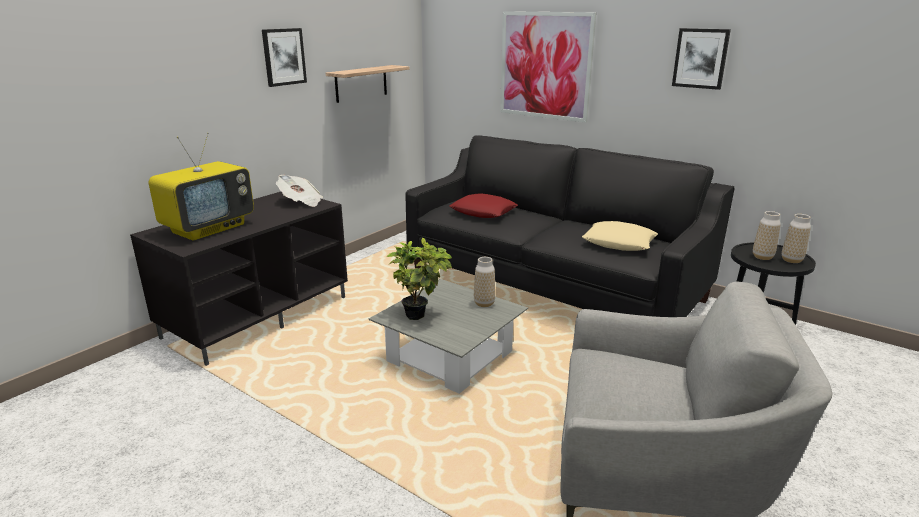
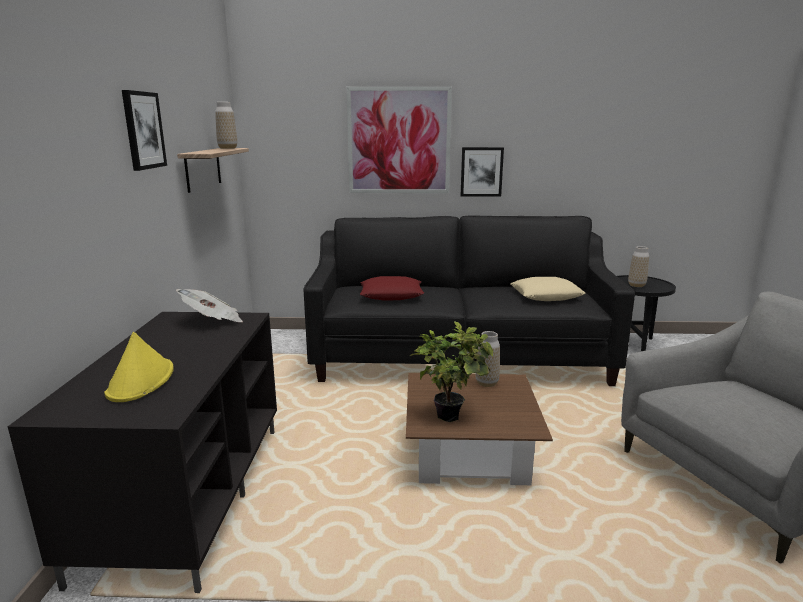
camera: 35 degrees left, 5 degrees down
(209, 228) = (141, 381): television -> yellow hat
(450, 357) = (469, 453): grey coffee table -> brown coffee table
(700, 58) = (553, 125): picture -> picture (481, 172)
(791, 260) = (654, 283): vase -> vase (227, 148)

